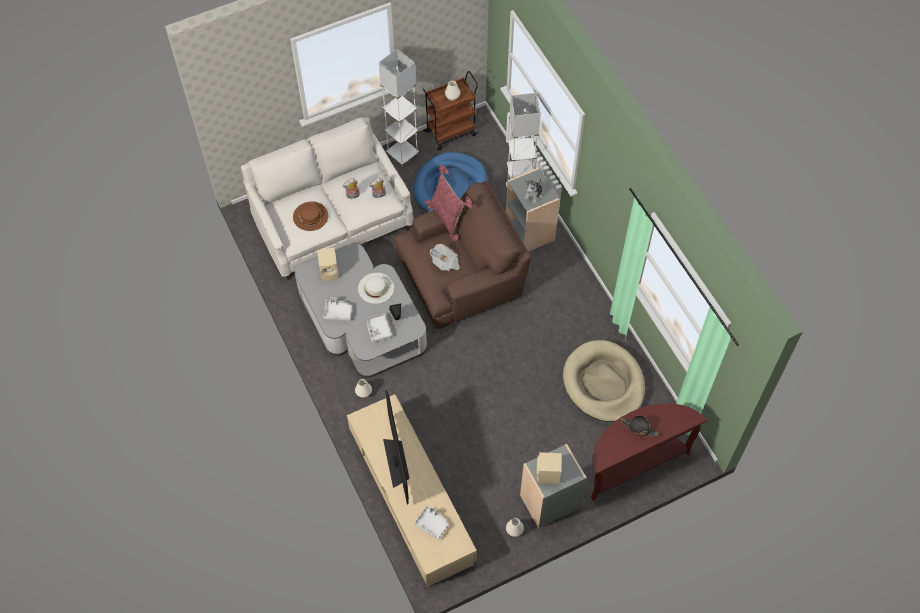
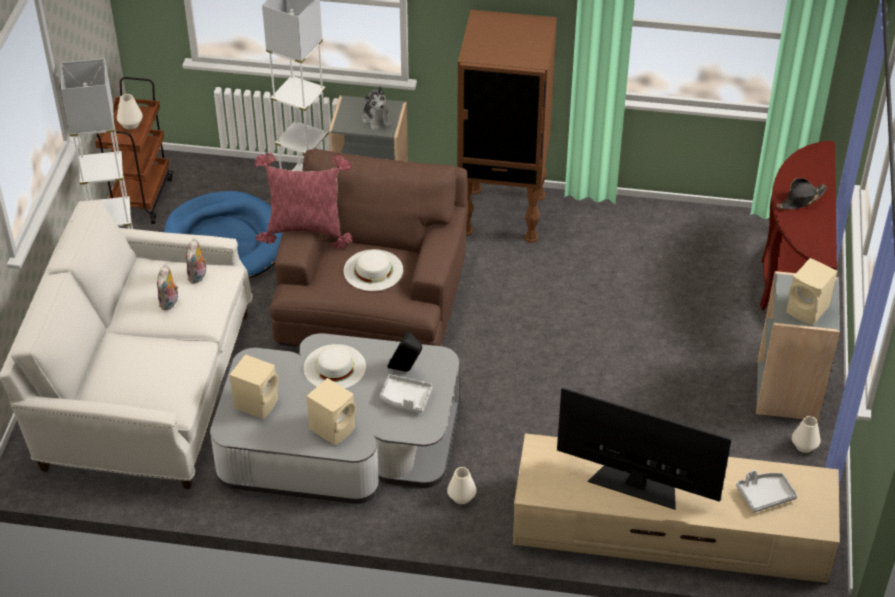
camera: 55 degrees left, 15 degrees down
(310, 216) = (153, 364): brown hat -> none
(338, 312) = (334, 428): grey tray -> beige speaker
(445, 263) = (373, 270): newspaper -> white hat
(573, 294) = (503, 214): none -> brown cabinet
(603, 383) = (656, 253): beige dog bed -> none

